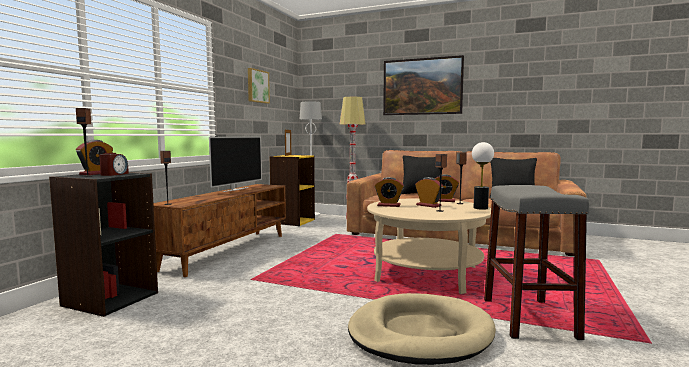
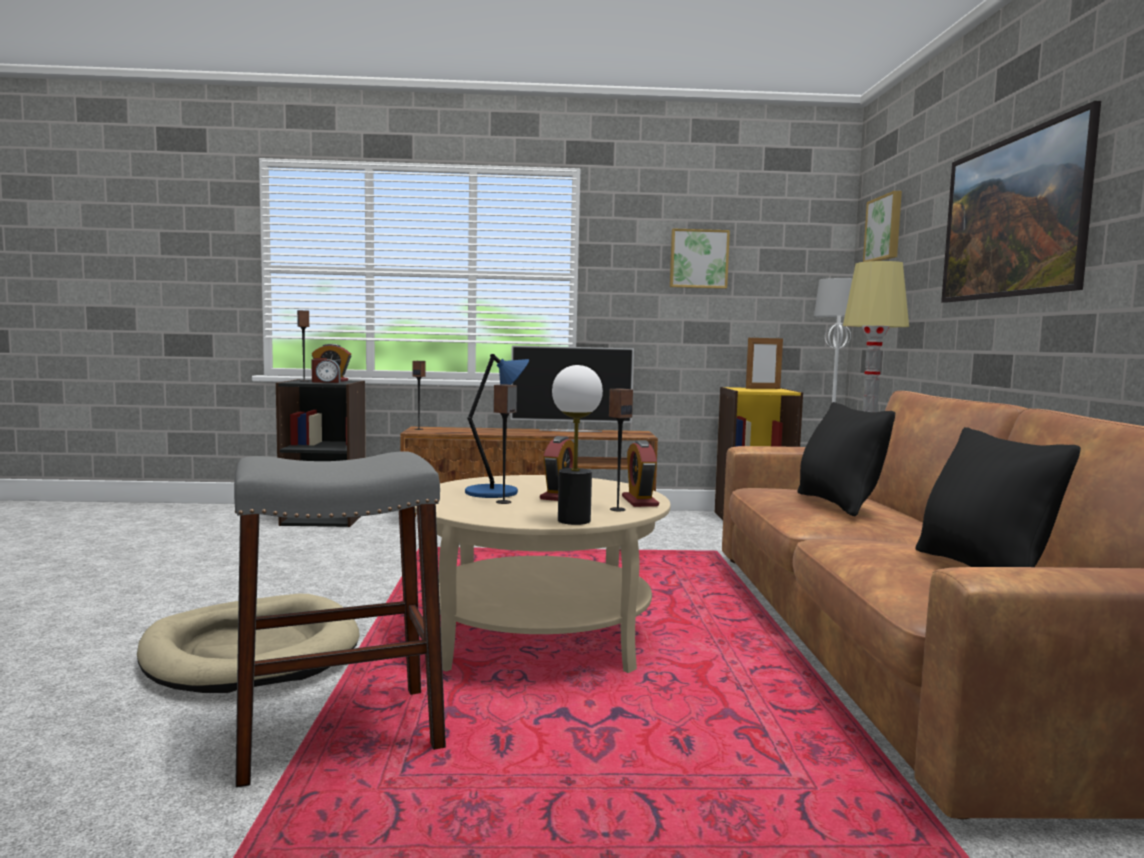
camera: 65 degrees right, 0 degrees up
(329, 81) = (885, 228): none -> picture
(389, 205) = (530, 481): alarm clock -> none
(415, 210) = (495, 492): none -> blue table lamp

